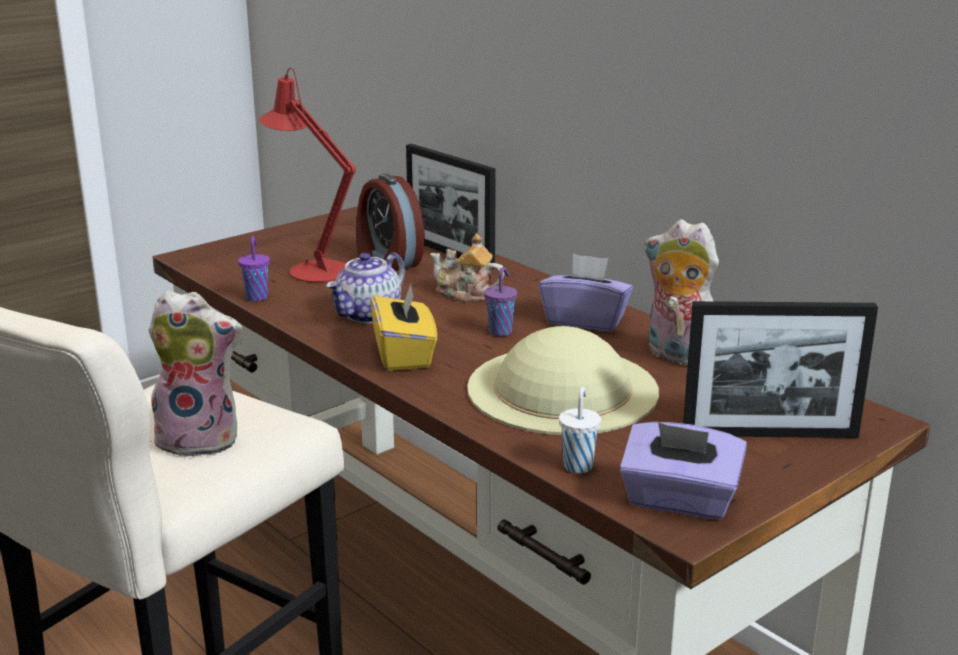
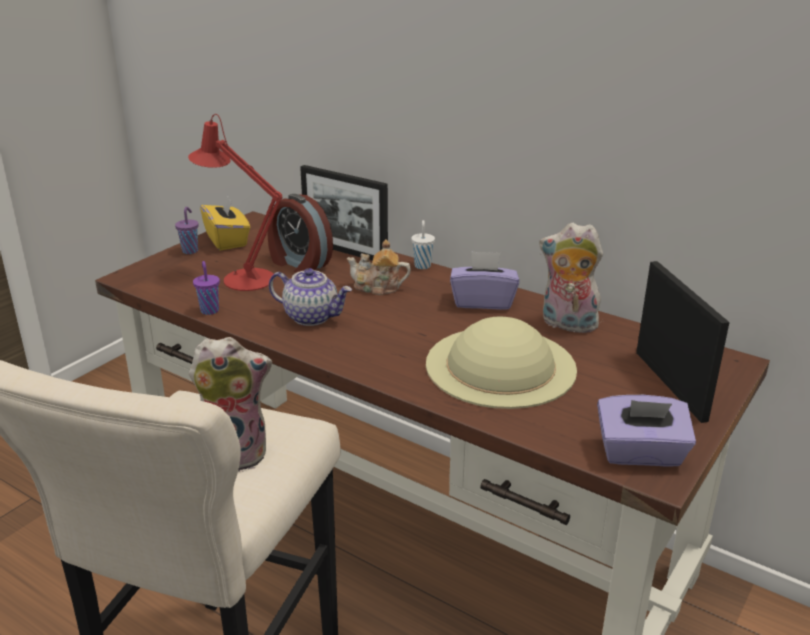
camera: 15 degrees left, 5 degrees up
(368, 315) = (312, 317): teapot -> teapot turned 90 degrees counterclockwise
(404, 355) = (362, 351): yellow tissue box -> yellow tissue box (227, 240)
(501, 331) = (425, 319): purple cup -> purple cup (190, 250)
(578, 465) = (551, 434): white cup -> white cup (422, 265)
(770, 434) = (670, 385): picture frame -> picture frame turned 90 degrees counterclockwise

